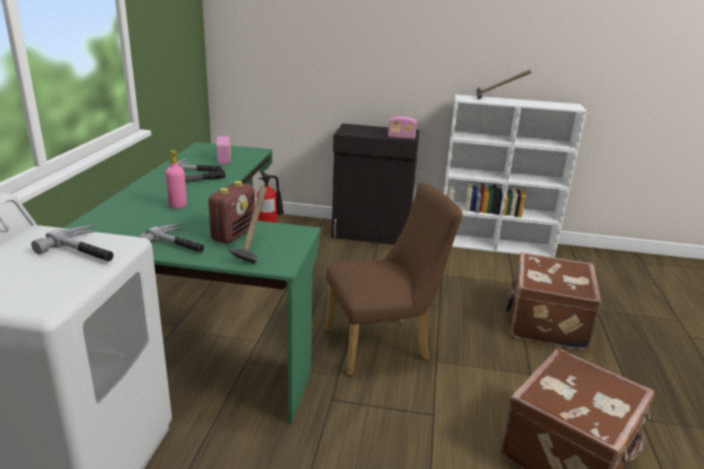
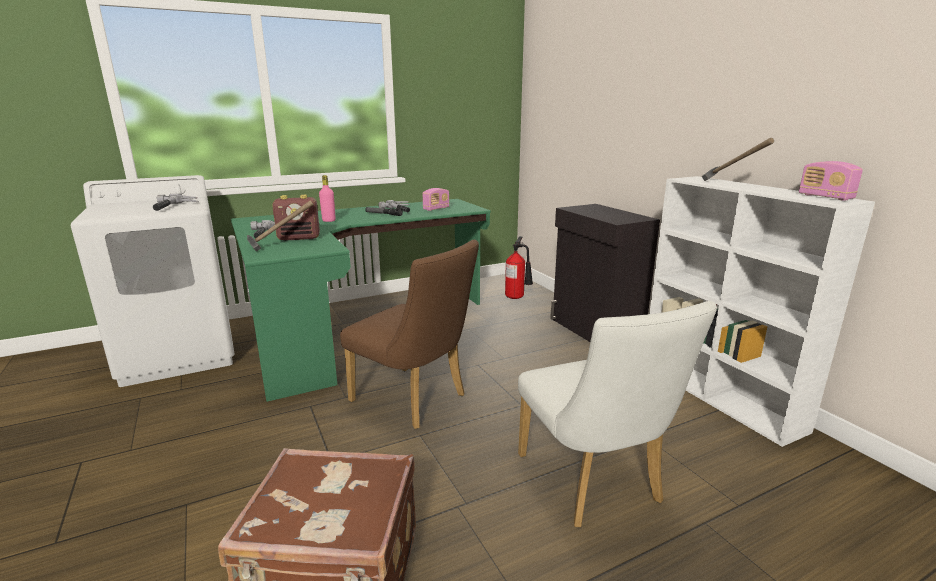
camera: 55 degrees right, 5 degrees down
(401, 137) = (612, 220): radio -> radio (825, 197)
(545, 323) = (594, 484): brown suitcase -> white chair

